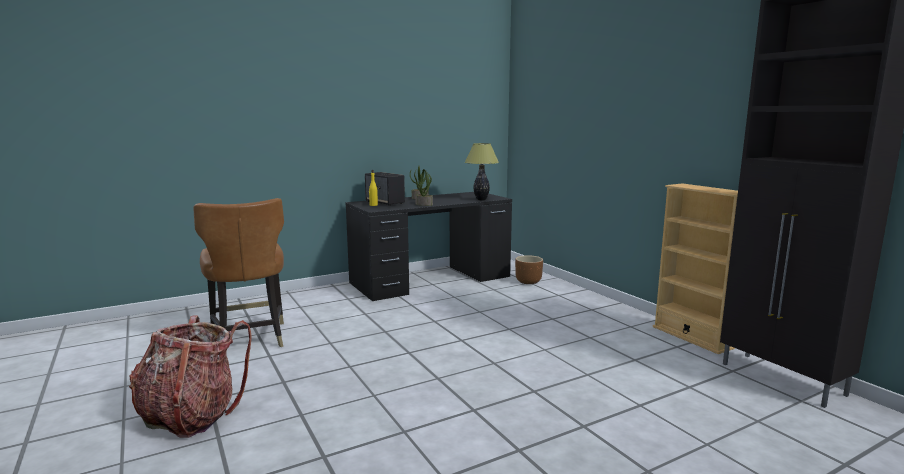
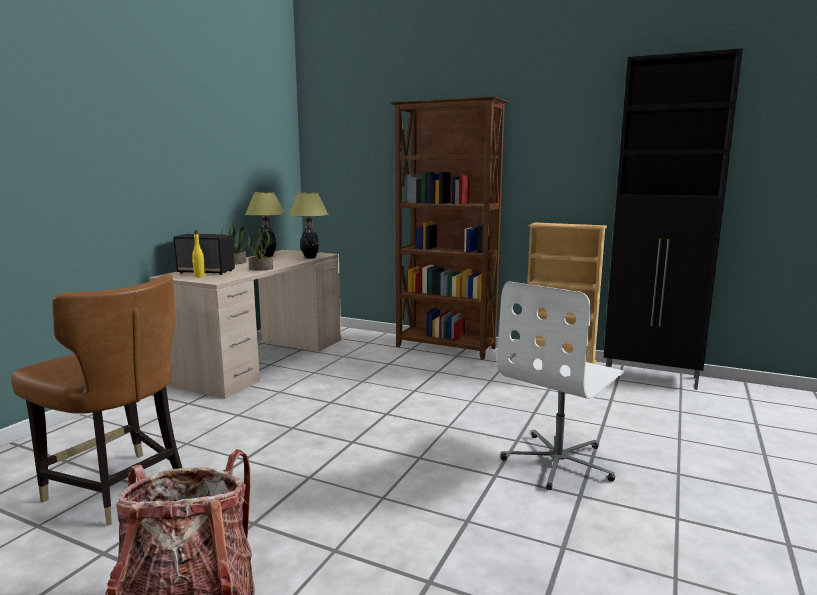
camera: 35 degrees left, 0 degrees up
(431, 279) = (262, 360): black desk -> beige desk
(453, 195) = (267, 256): none -> table lamp
(528, 282) = (366, 342): brown planter -> none
(543, 419) = (559, 462): none -> white office chair
(591, 301) = (446, 348): none -> brown bookcase

